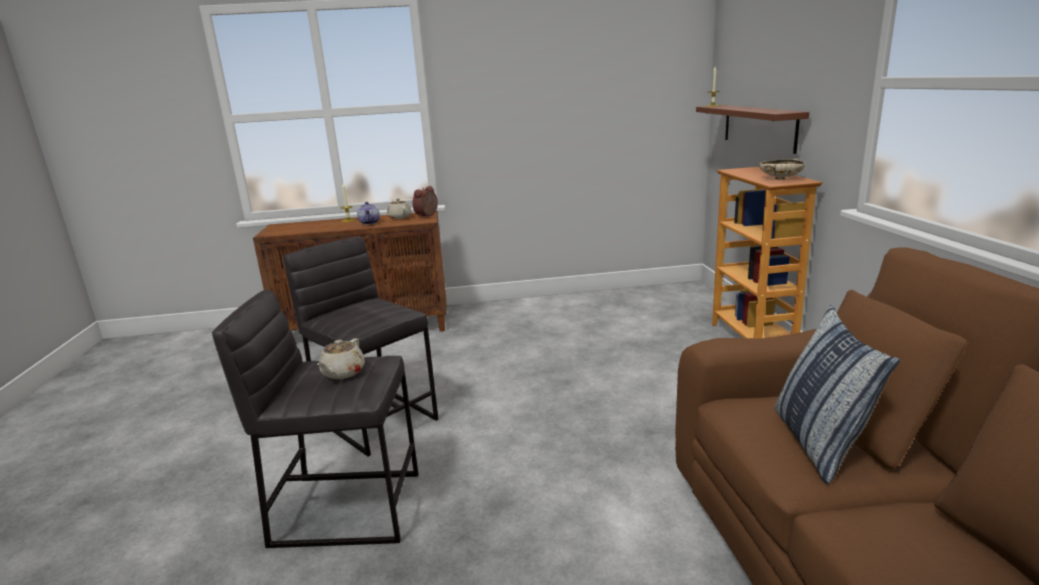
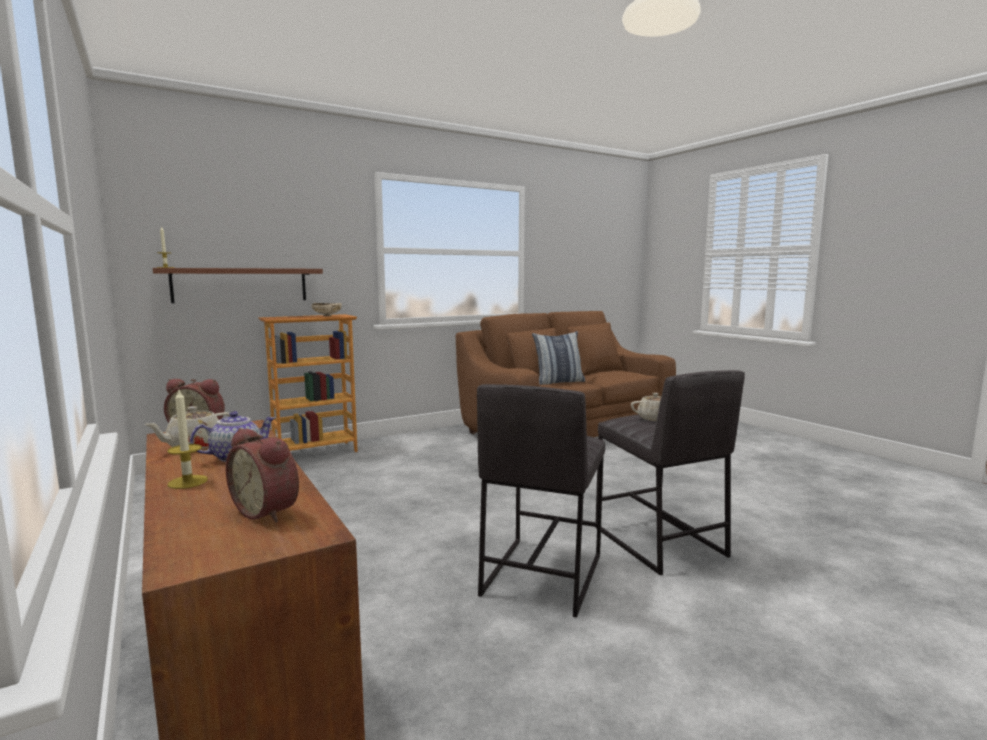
camera: 115 degrees left, 10 degrees down
(296, 229) = (269, 511): none -> alarm clock

